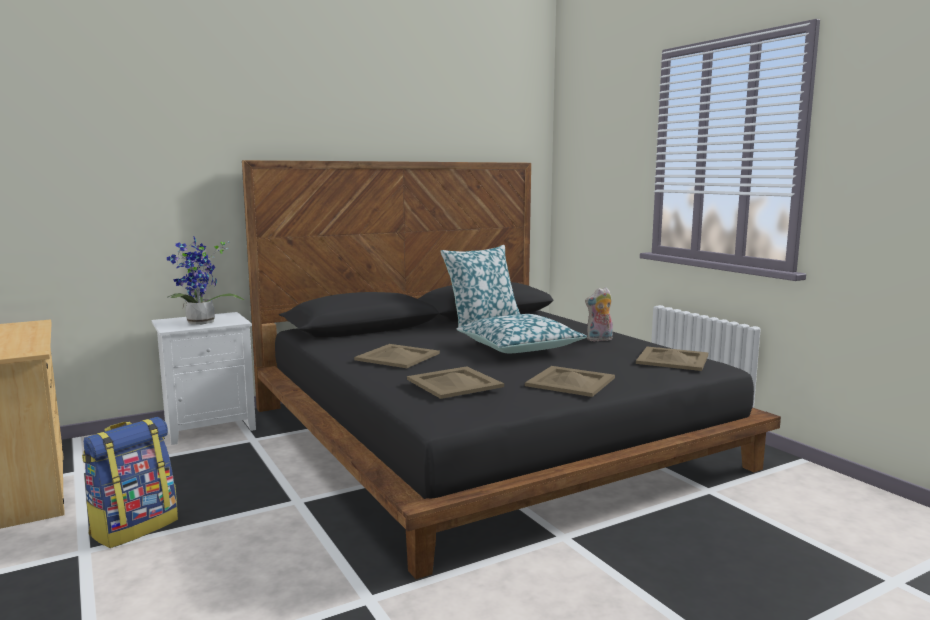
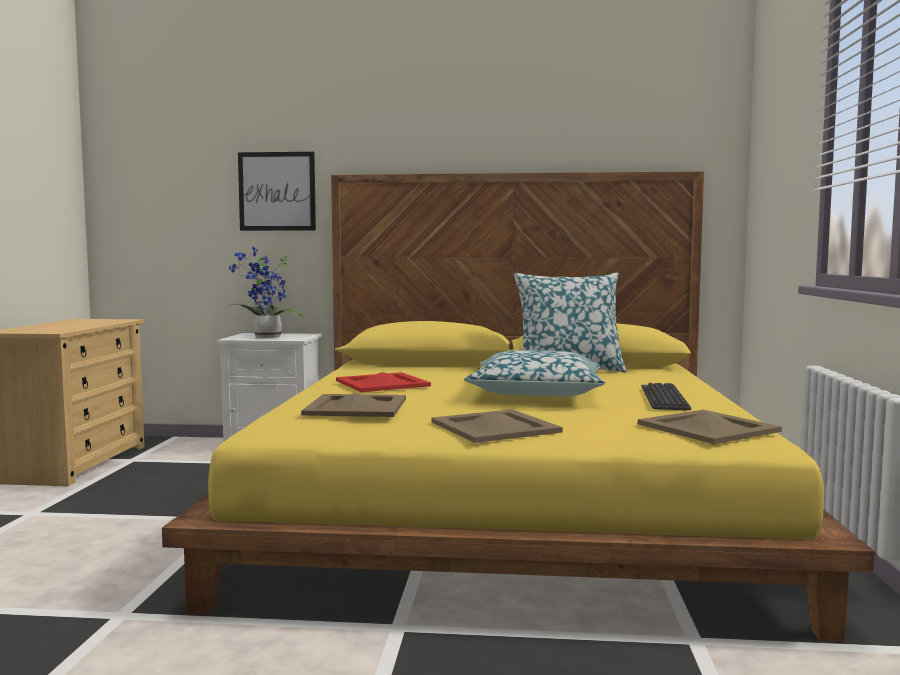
camera: 35 degrees right, 5 degrees down
(134, 527) = (88, 506): backpack -> none
(181, 175) = (277, 191): none -> picture
(396, 357) = (381, 383): beige tray -> red tray
(486, 436) = (508, 507): black bed -> yellow bed
(599, 340) = (664, 398): plush toy -> keyboard

